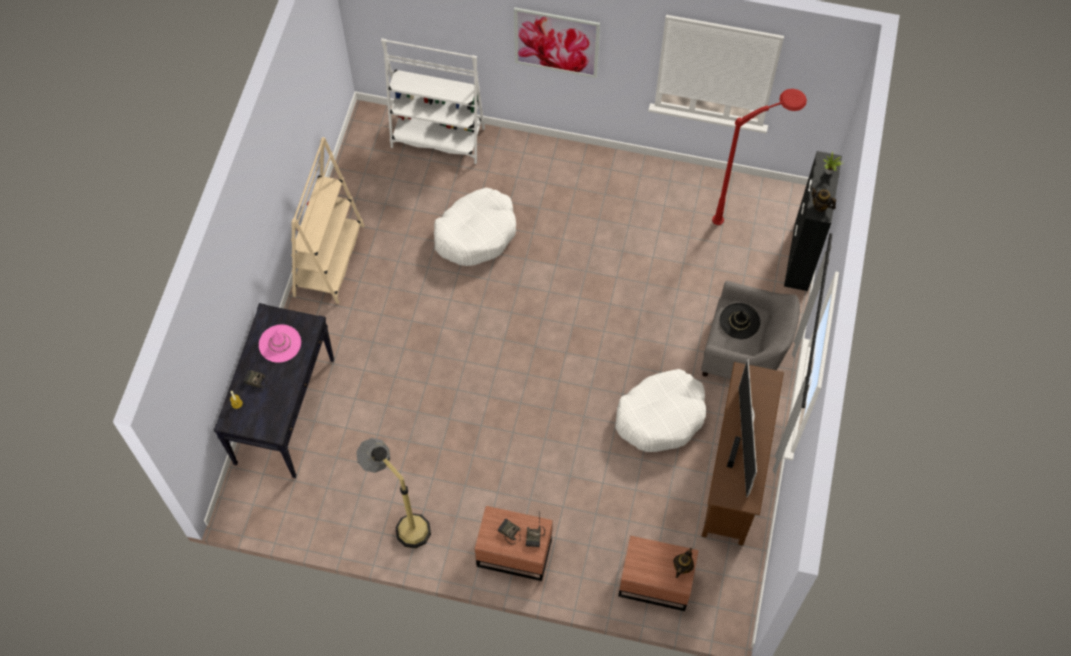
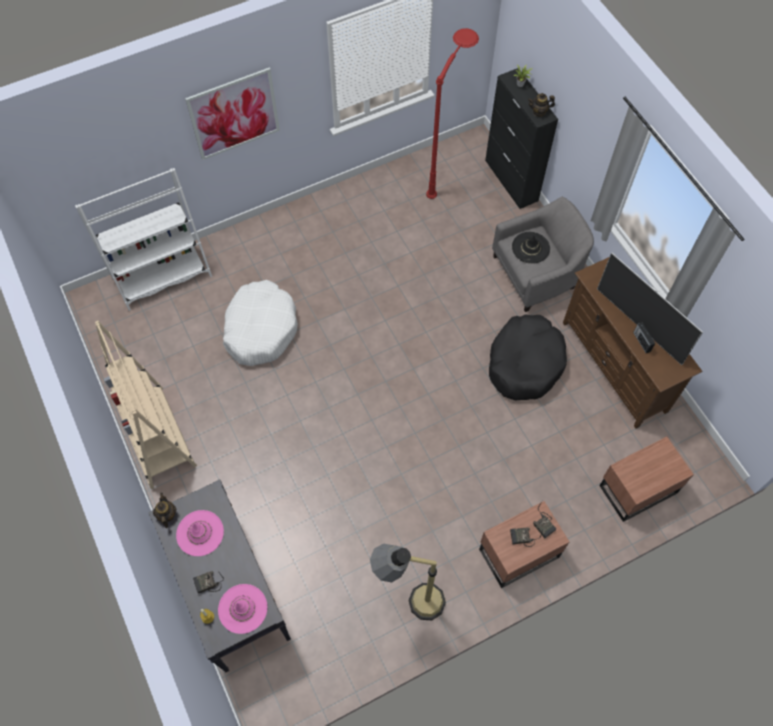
camera: 40 degrees left, 0 degrees up
(263, 416) = (243, 608): none -> pink hat
(661, 416) = (525, 363): white dog bed -> black dog bed
(682, 567) = (668, 458): teapot -> teapot (167, 515)

